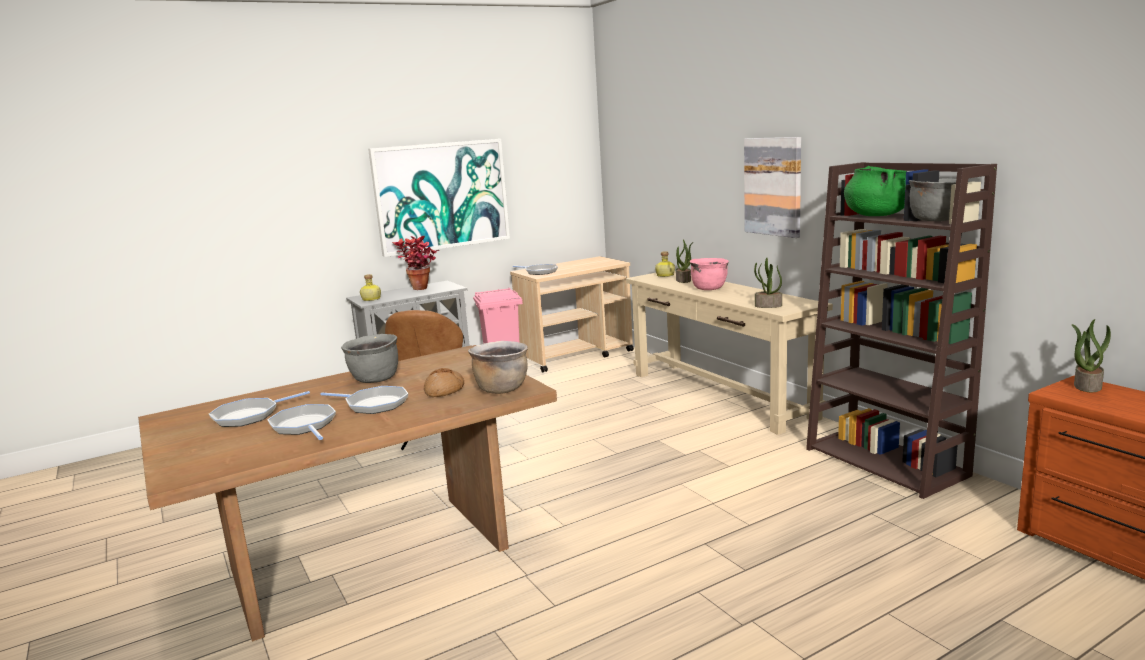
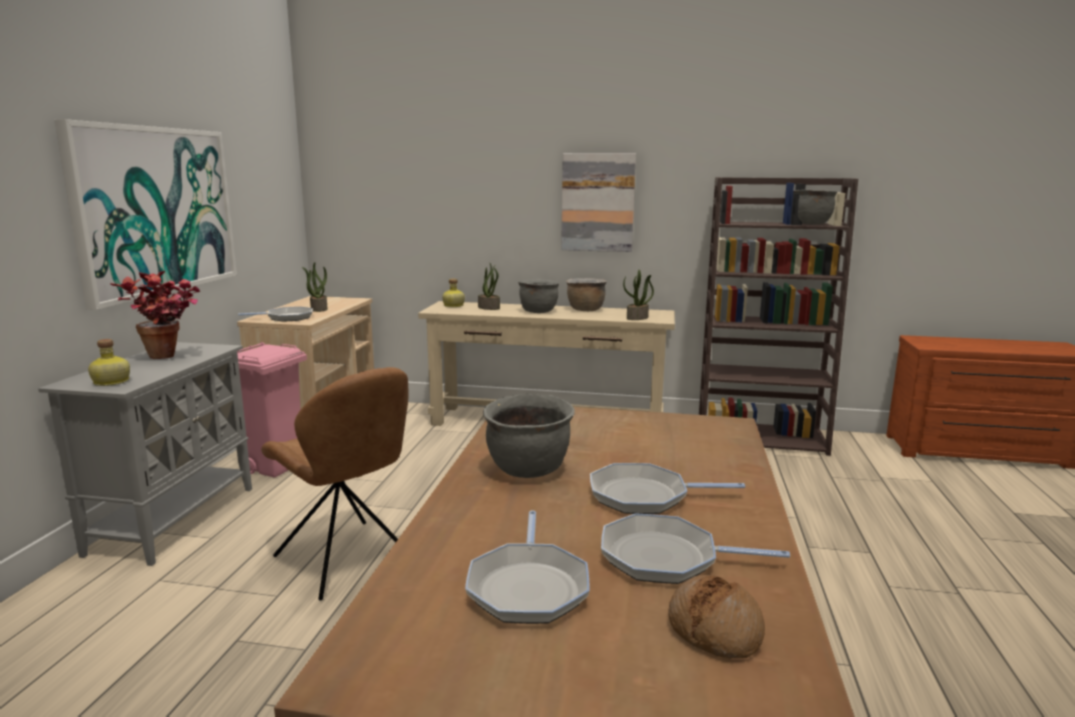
camera: 50 degrees left, 0 degrees up
(374, 404) = (644, 496): frying pan -> frying pan turned 150 degrees counterclockwise
(444, 390) = (660, 453): bread -> bread (715, 629)
(501, 389) = (707, 432): brown cooking pot -> brown cooking pot (585, 310)
(709, 288) = (538, 311): pink cooking pot -> grey cooking pot
(876, 215) = (751, 223): green cooking pot -> none
(1086, 386) = (925, 339): potted plant -> potted plant (318, 309)

